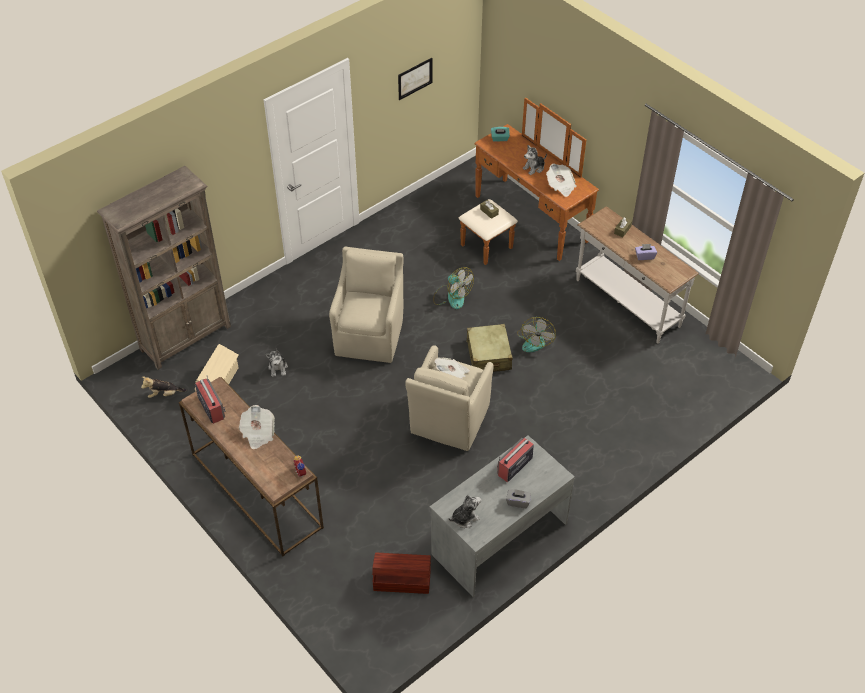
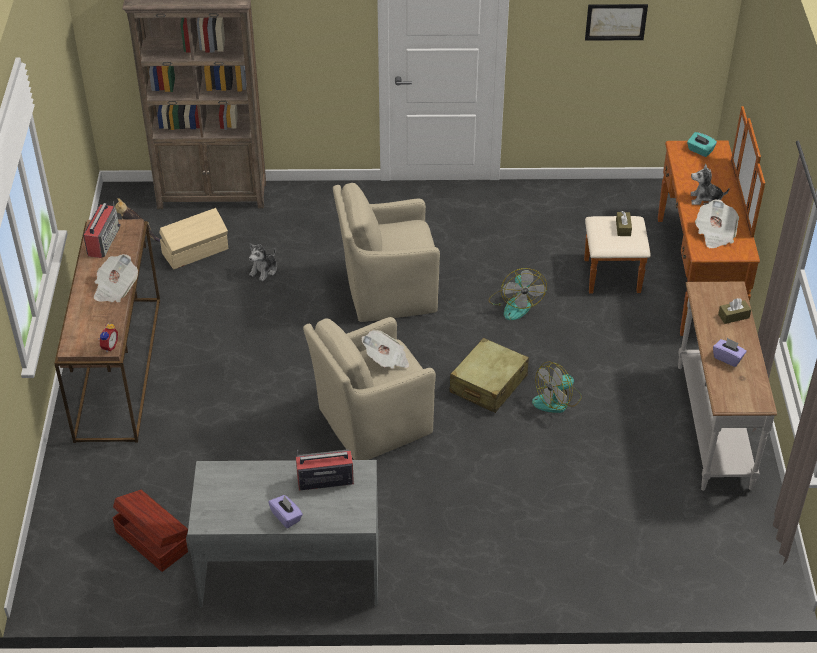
camera: 40 degrees right, 5 degrees down
(370, 335) = (387, 292): beige armchair -> beige armchair turned 150 degrees counterclockwise
(465, 518) = (215, 495): plush toy -> none
(518, 502) = (286, 517): grey tissue box -> purple tissue box

